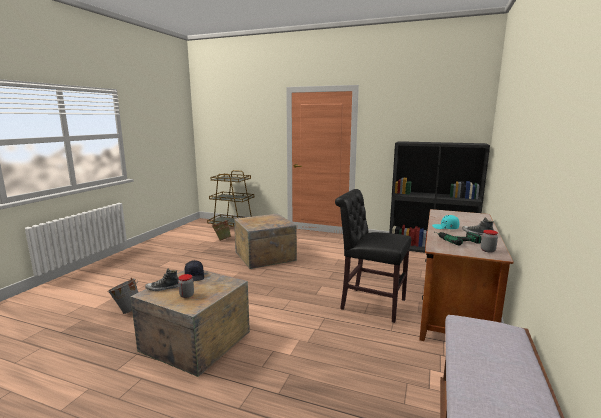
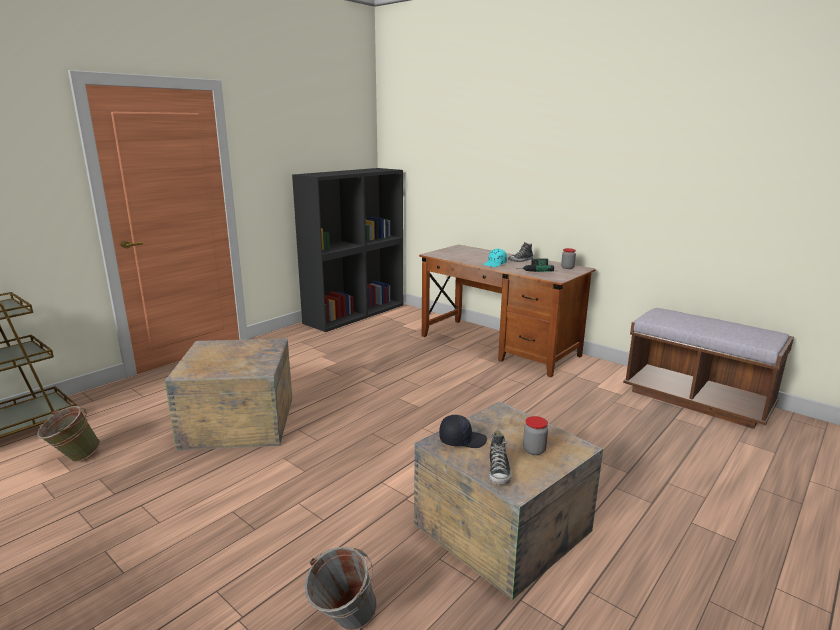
camera: 70 degrees left, 5 degrees up
(369, 303) = (466, 381): black chair -> none

